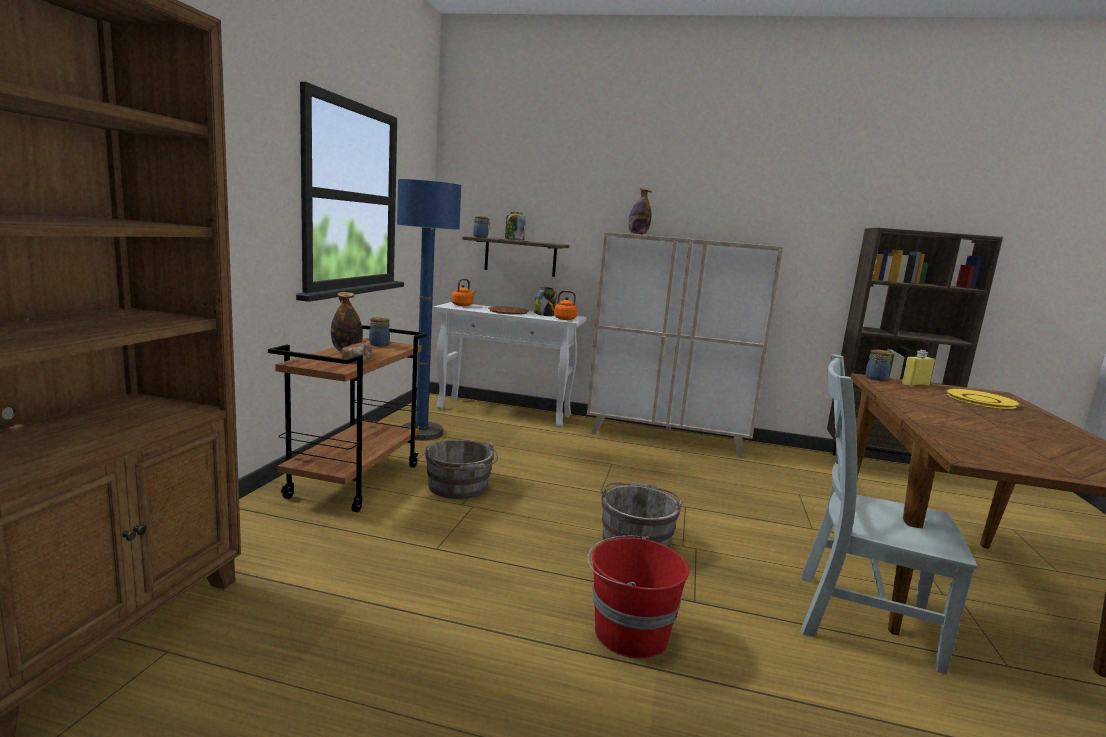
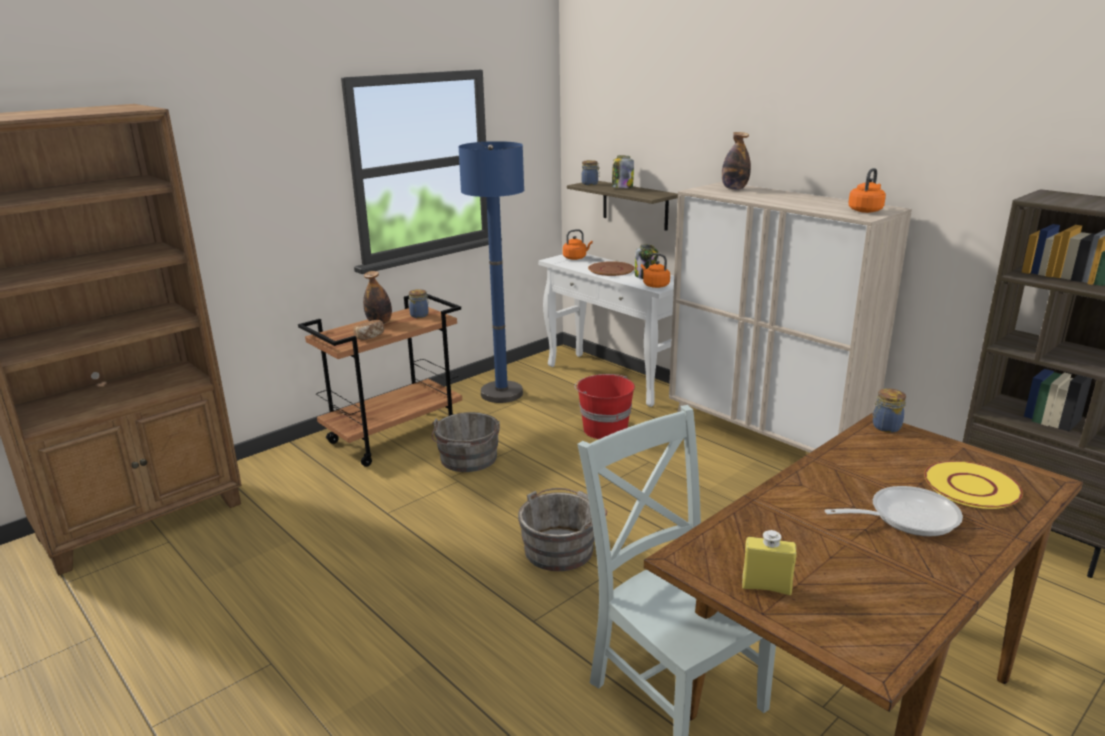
camera: 35 degrees right, 10 degrees up
(629, 633) = (443, 627): red bucket -> red bucket (604, 429)
(758, 244) = (866, 210): none -> orange kettle
(915, 385) = (927, 445): yellow bottle -> yellow bottle (766, 587)
(996, 417) = (906, 517): none -> frying pan

